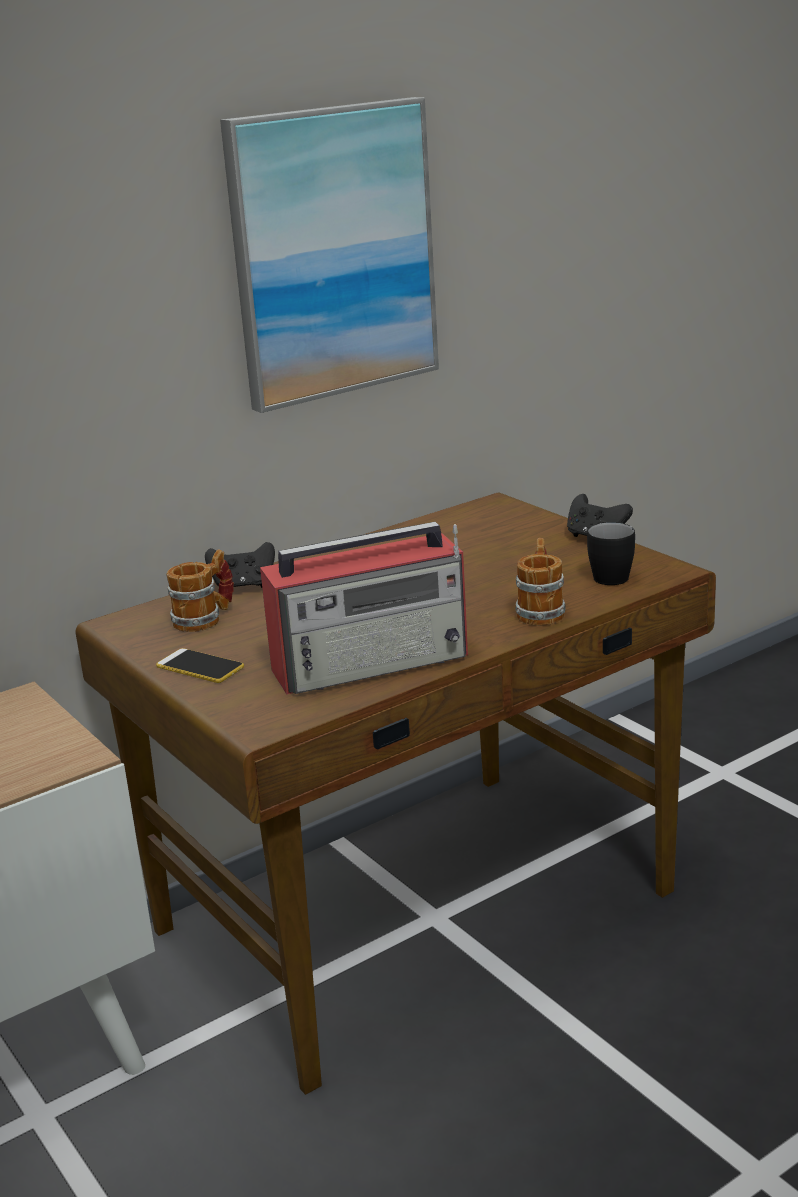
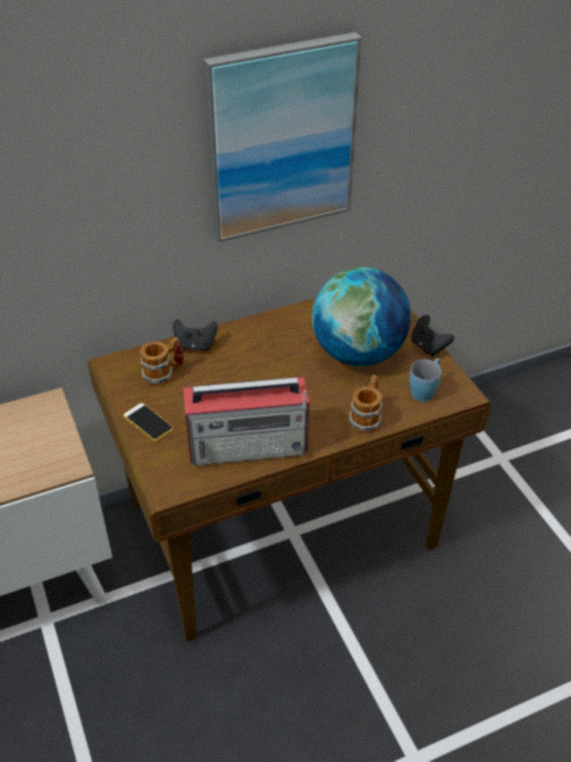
camera: 10 degrees right, 20 degrees up
(496, 558) = (358, 353): none -> globe
(613, 574) = (425, 390): black mug -> blue mug

